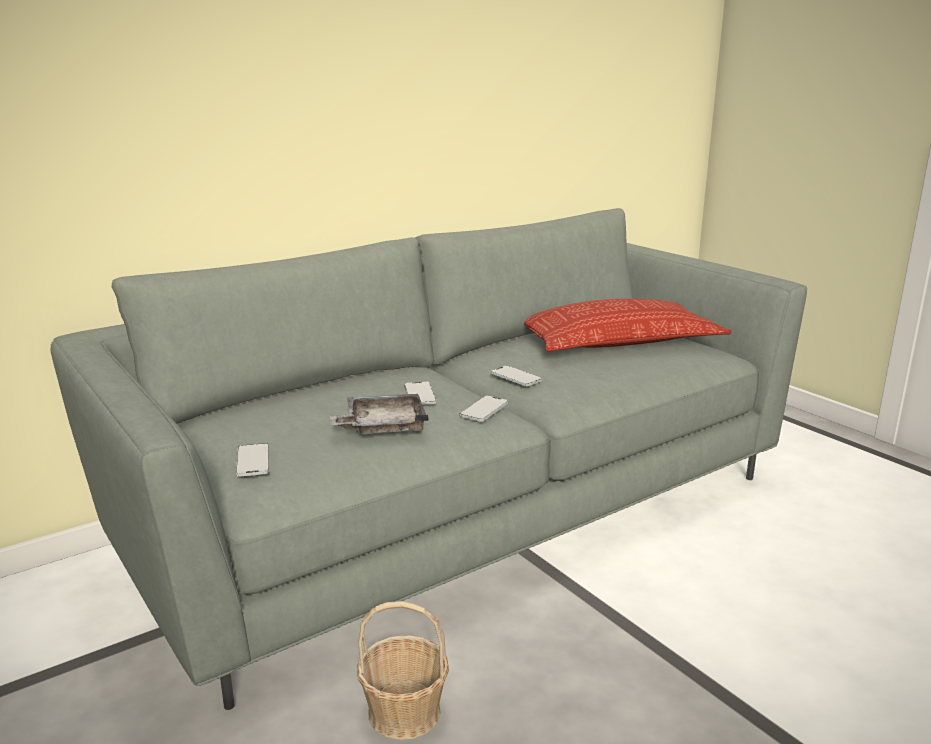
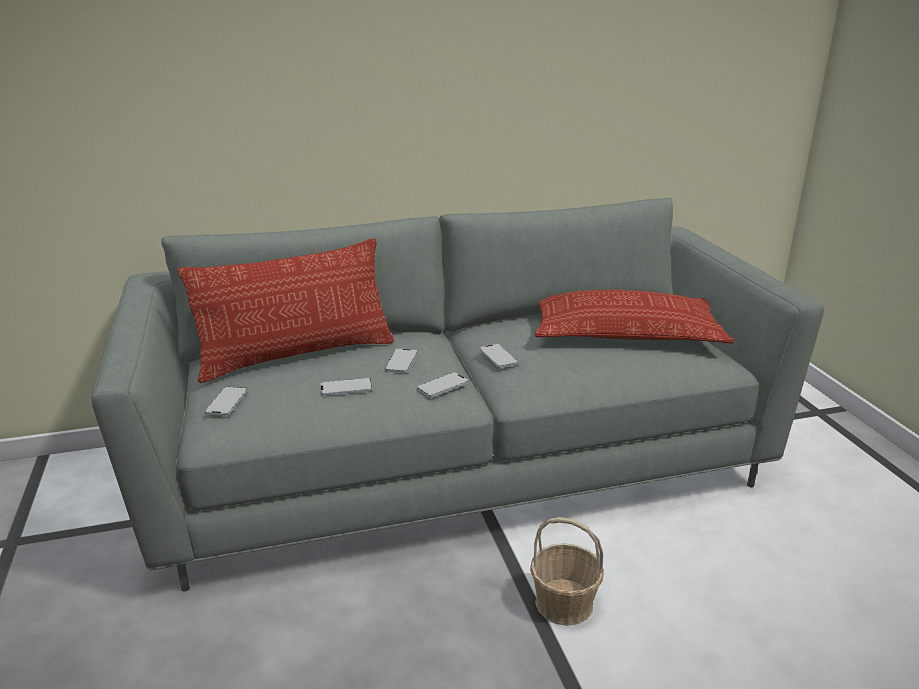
camera: 20 degrees right, 5 degrees up
(295, 405) = (297, 355): none -> pillow
(382, 426) = (346, 388): grey tray -> phone
(405, 712) = (303, 629): basket -> basket (564, 603)

